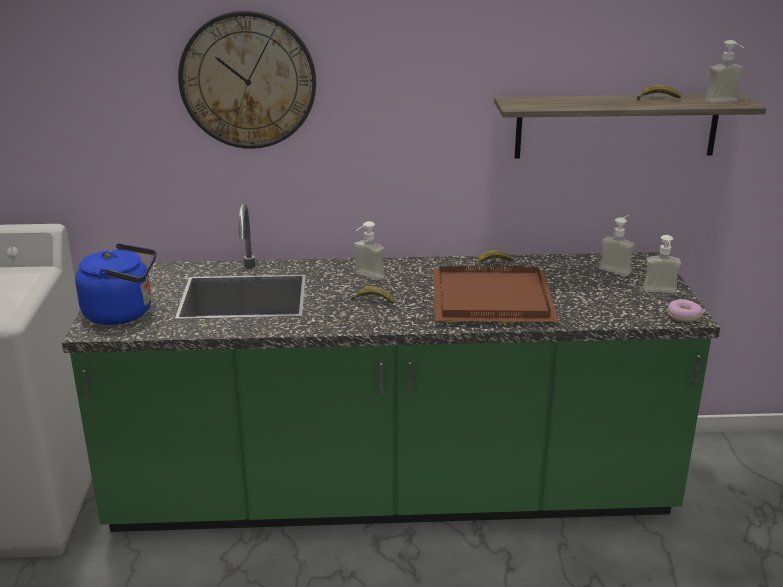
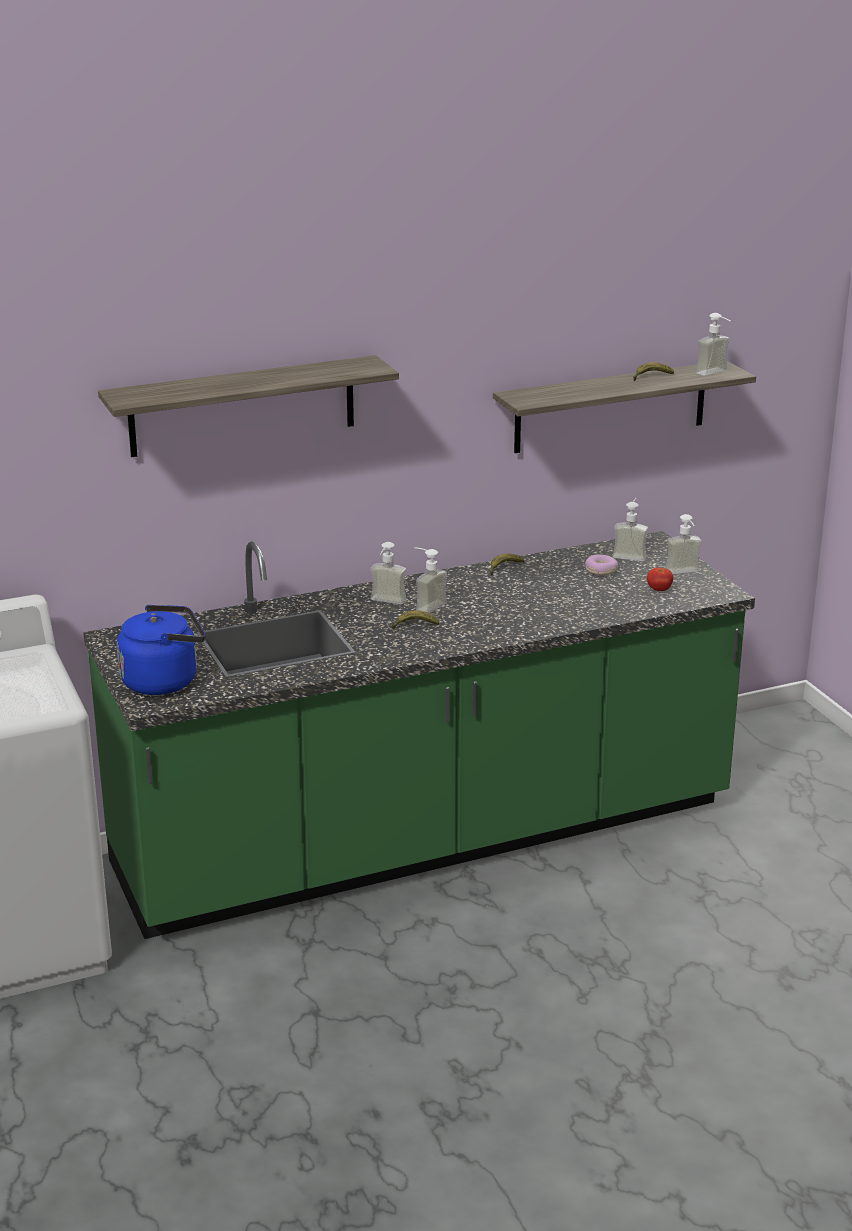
camera: 20 degrees left, 0 degrees up
(248, 80) = (242, 406): wall clock -> shelf
(397, 285) = (425, 605): none -> soap dispenser
(489, 300) = (529, 606): brown tray -> none
(625, 304) = (659, 590): none -> tomato
(683, 316) = (718, 593): donut -> donut (601, 570)

